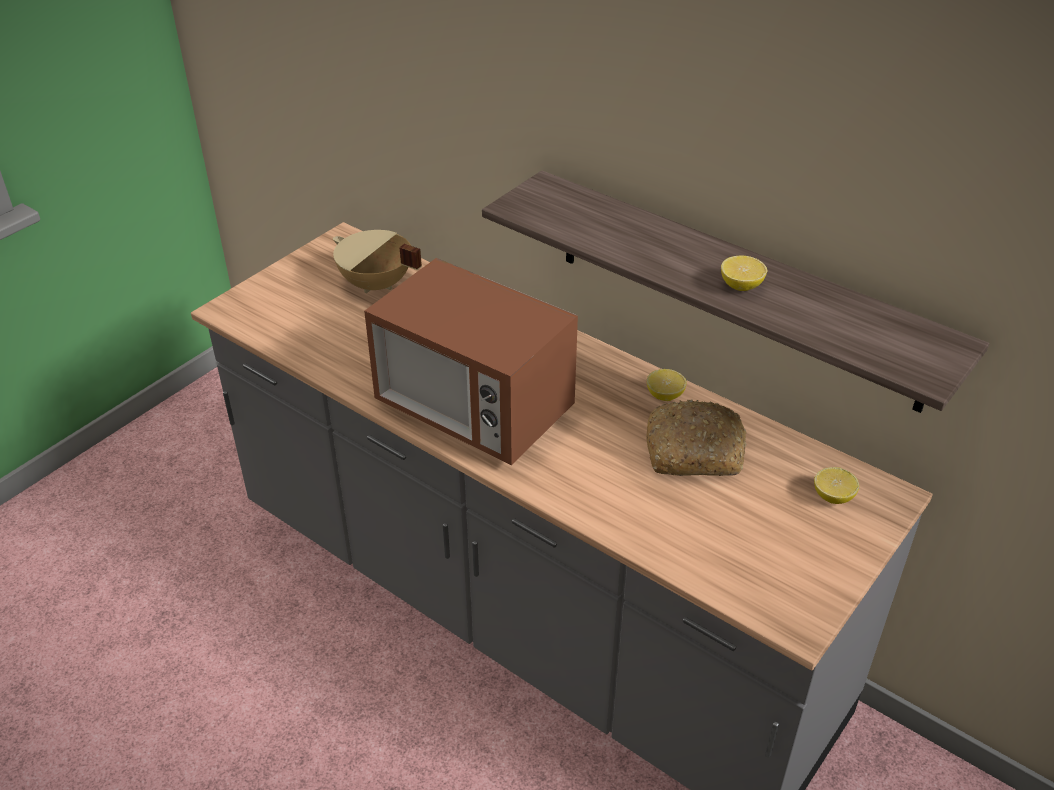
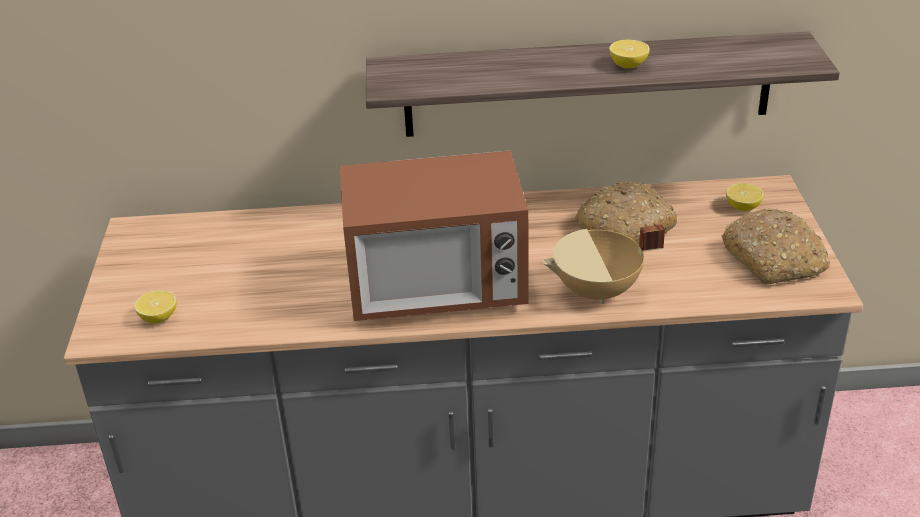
camera: 40 degrees left, 5 degrees down
(376, 285) = (218, 248): beige cooking pot -> beige cooking pot (598, 292)
(665, 395) = (557, 206): lemon -> lemon (159, 318)
(790, 564) = (775, 259): none -> bread

